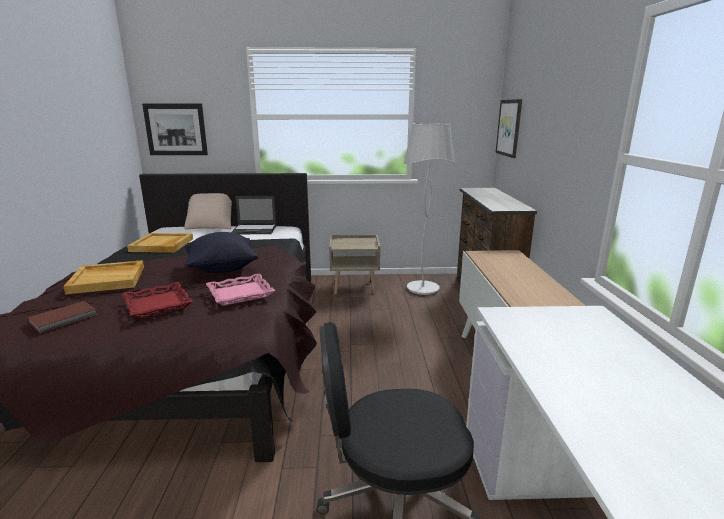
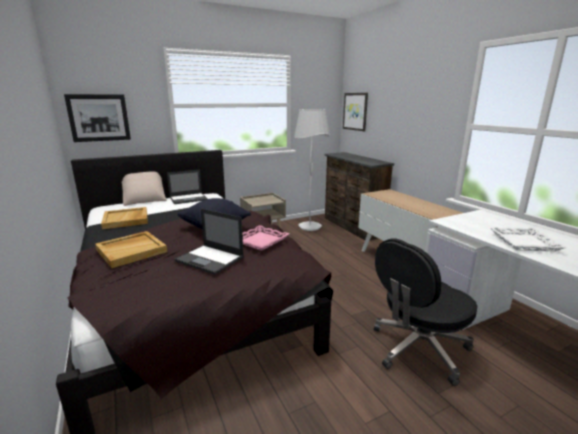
camera: 25 degrees left, 0 degrees up
(65, 318) = (146, 284): brown book -> none
(158, 304) = (210, 259): red tray -> laptop
(582, 379) = (524, 243): none -> white tray

